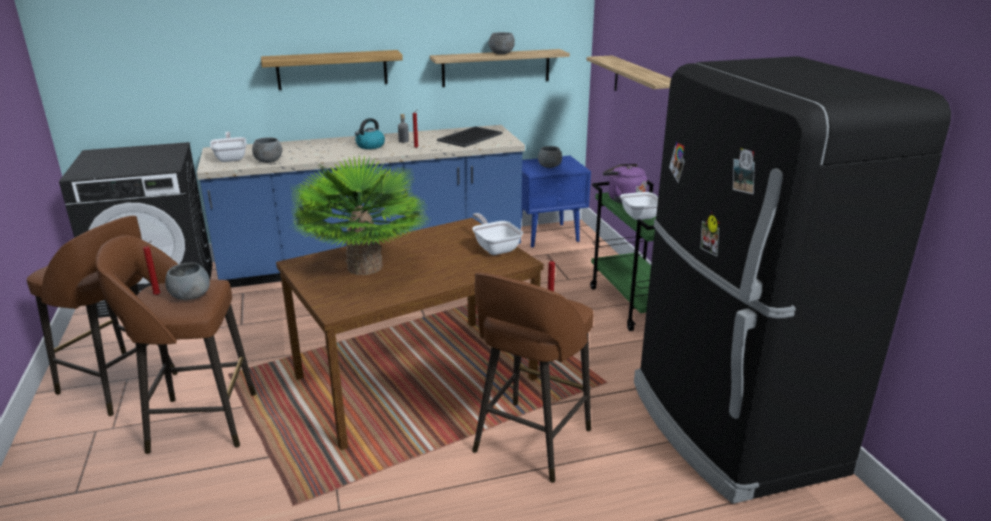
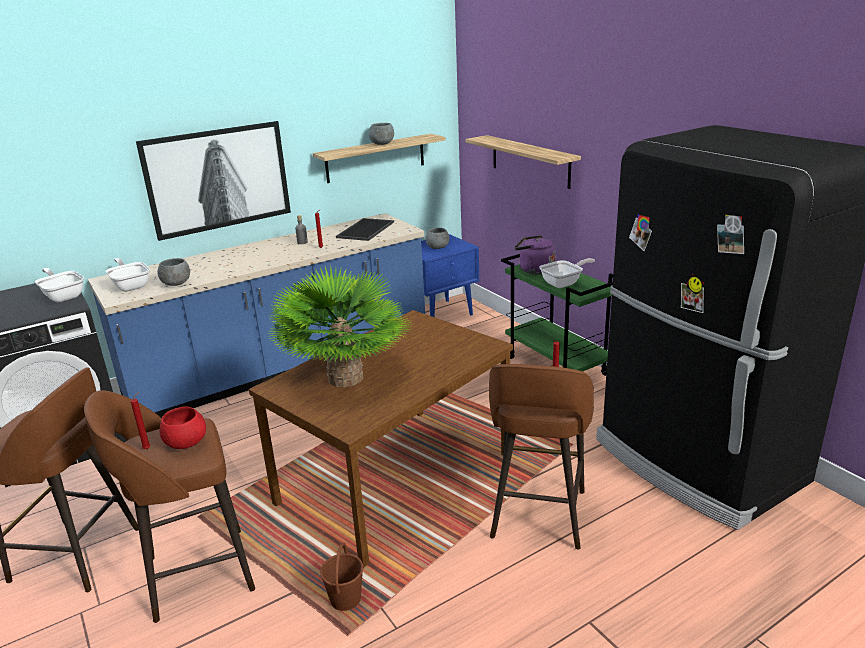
camera: 15 degrees left, 0 degrees up
(190, 296) = (186, 443): grey bowl -> red bowl
(310, 474) = (346, 599): none -> brown bucket
(332, 70) = (218, 178): shelf -> picture
(370, 146) = (272, 252): kettle -> none
(495, 248) = (457, 336): frying pan -> frying pan (63, 296)

